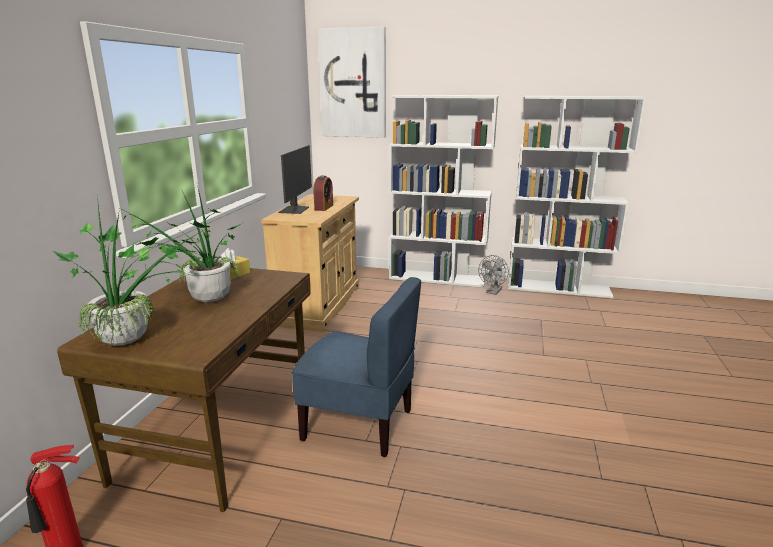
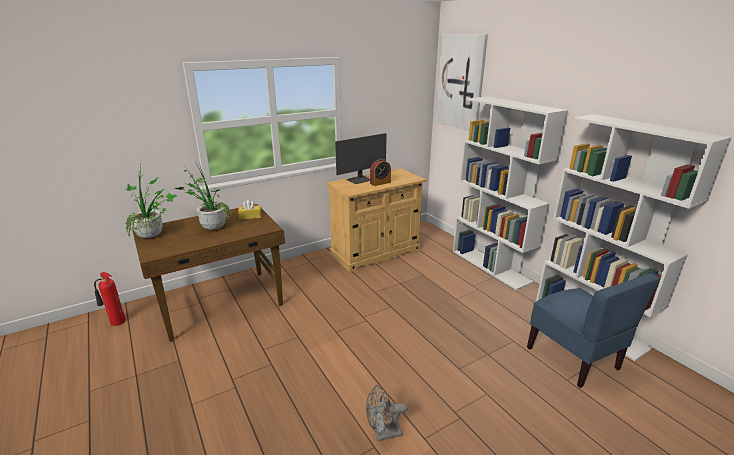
camera: 45 degrees right, 5 degrees up
(359, 424) = (275, 338): blue chair -> blue chair (573, 358)
(493, 292) = (516, 298): grey fan -> grey fan (383, 434)

